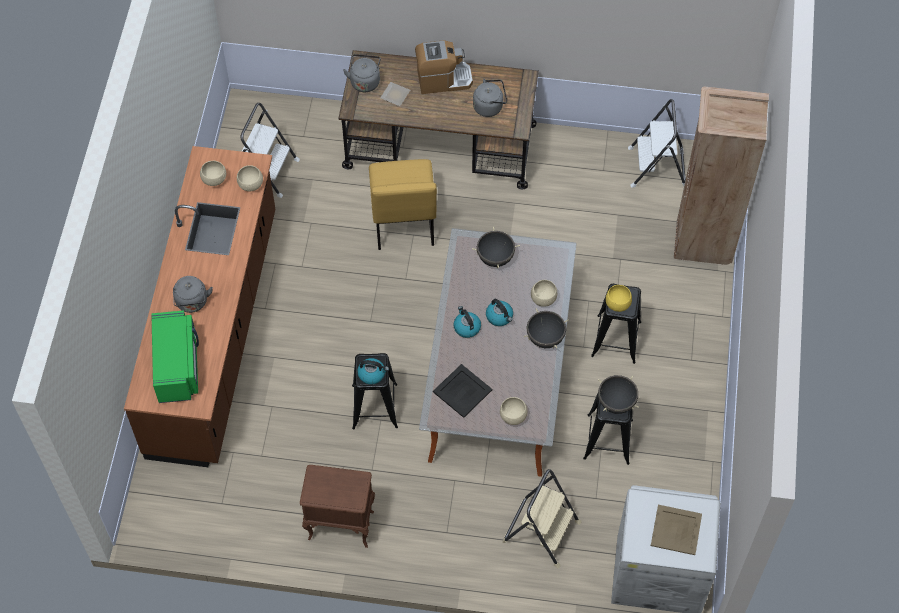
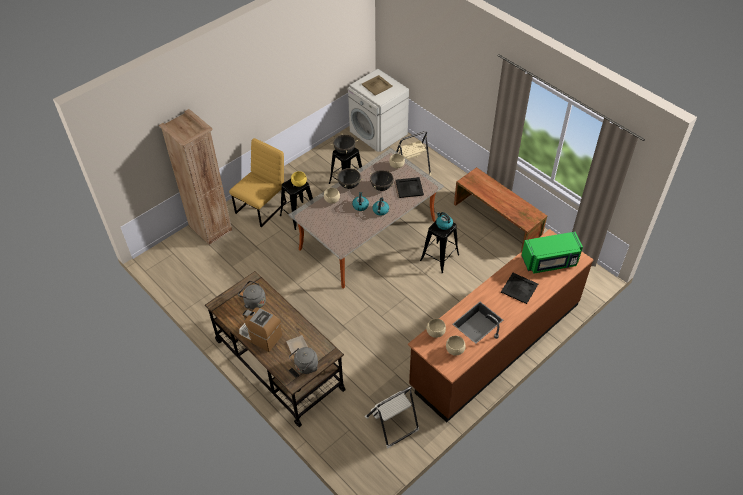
camera: 140 degrees left, 10 degrees down
(178, 366) = (550, 262): green microwave -> green microwave turned 135 degrees counterclockwise
(192, 303) = (519, 288): grey kettle -> black tray
(340, 525) = (498, 221): brown nightstand -> brown bench
(403, 222) = (341, 336): yellow chair -> yellow chair (262, 207)
(495, 258) = (334, 231): black cooking pot -> black cooking pot (381, 187)
(660, 167) = (184, 274): white step ladder -> none

